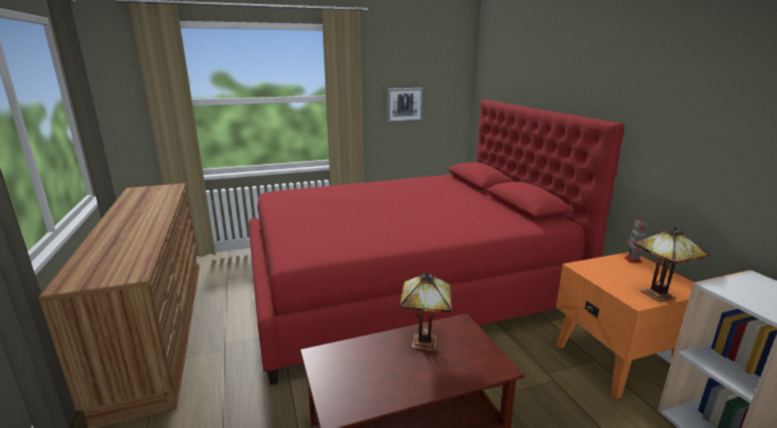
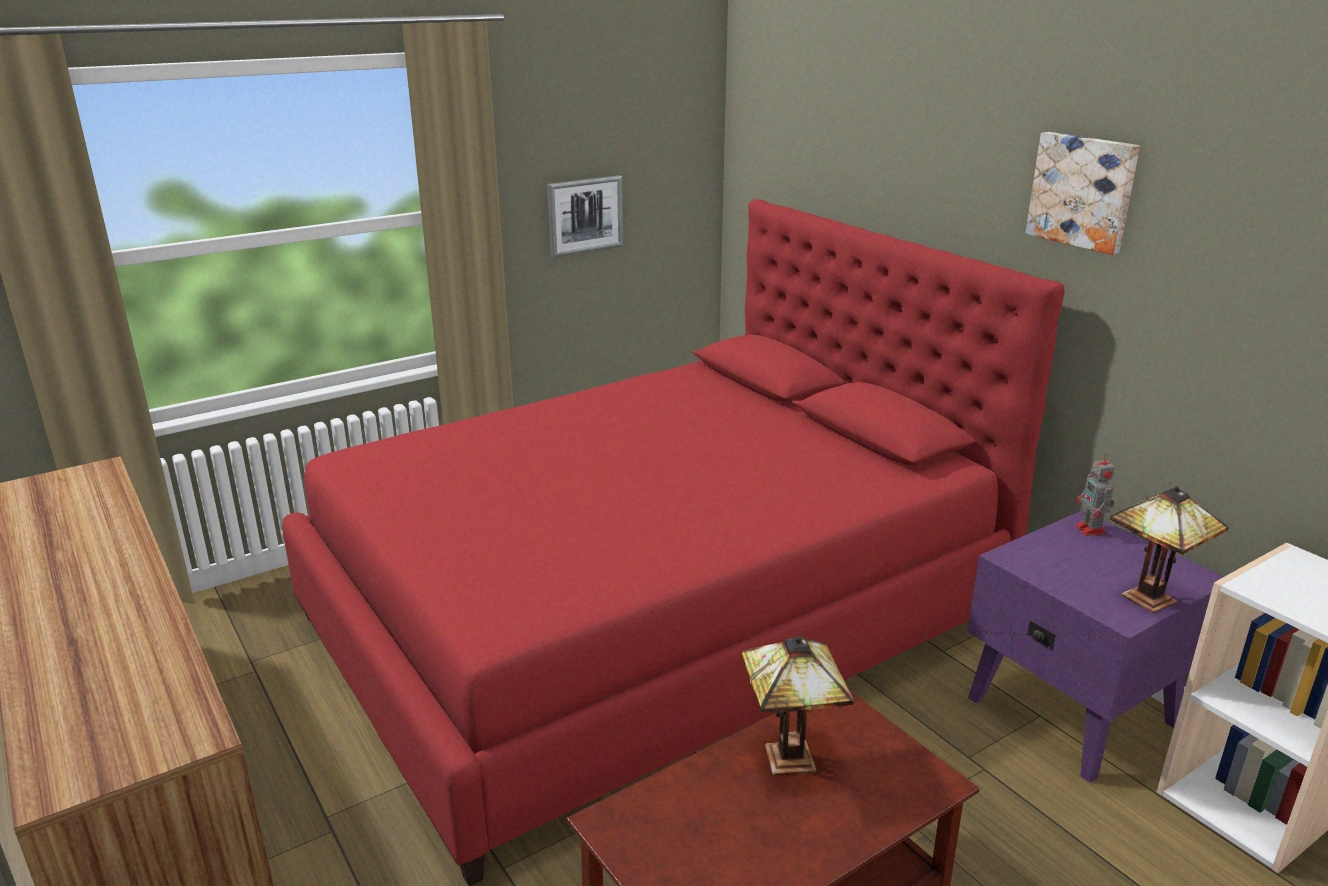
camera: 15 degrees left, 5 degrees up
(616, 361) = (1074, 712): orange nightstand -> purple nightstand
(638, 74) = (1083, 191): none -> picture

